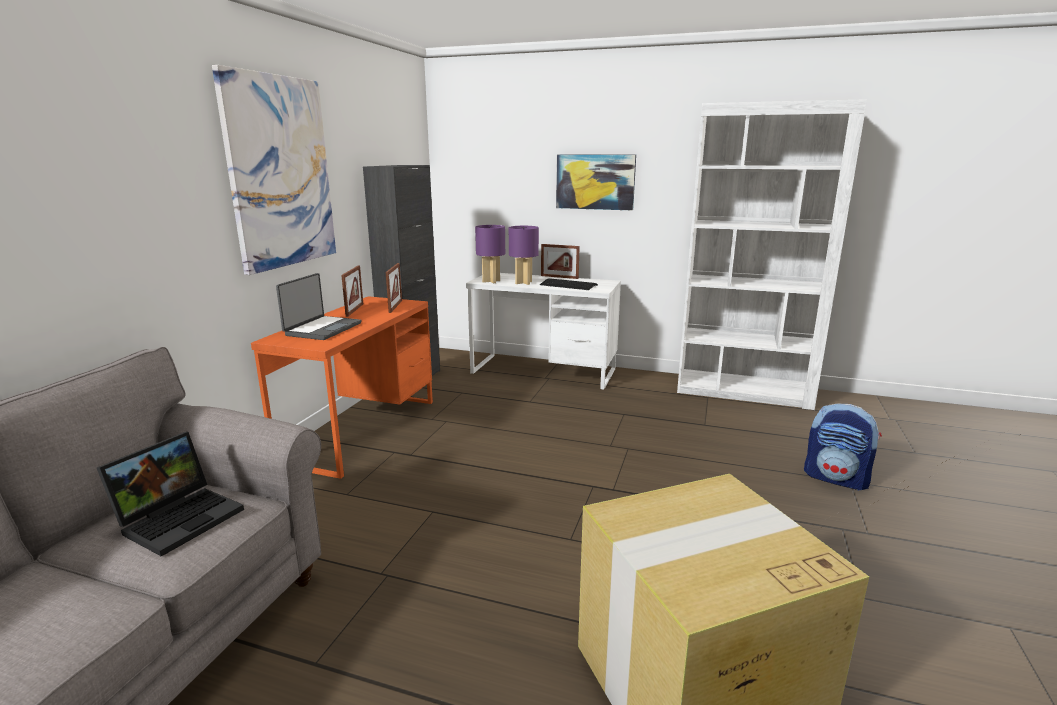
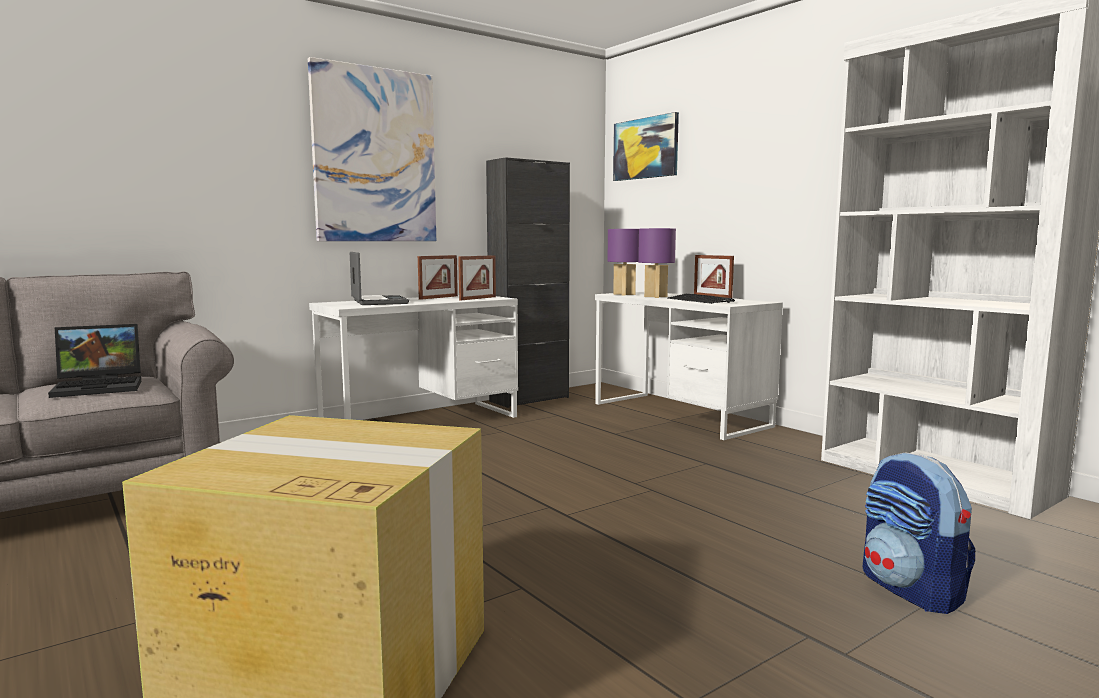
camera: 35 degrees right, 10 degrees down
(322, 329) = (378, 302): laptop -> laptop turned 75 degrees counterclockwise
(362, 430) = (421, 422): orange desk -> white desk
(595, 182) = (759, 174): picture -> picture (645, 148)

